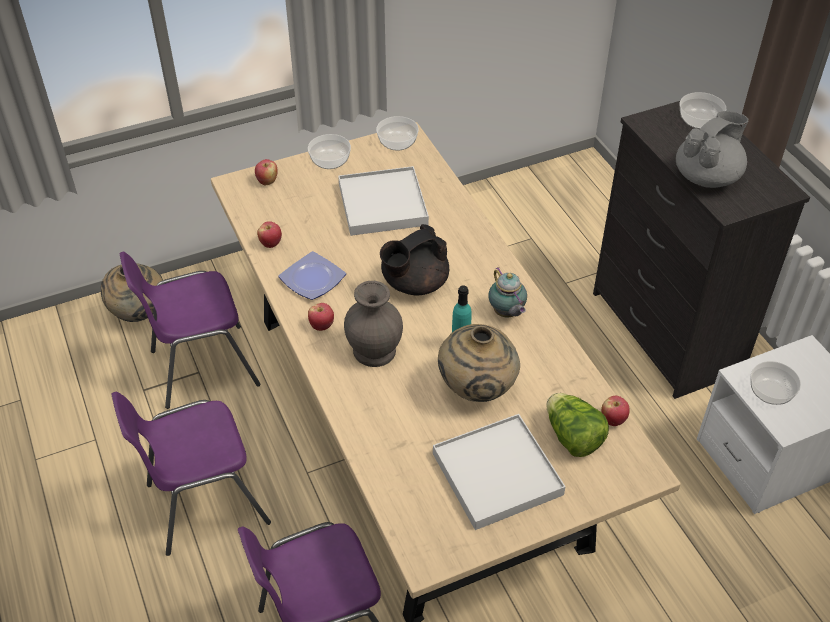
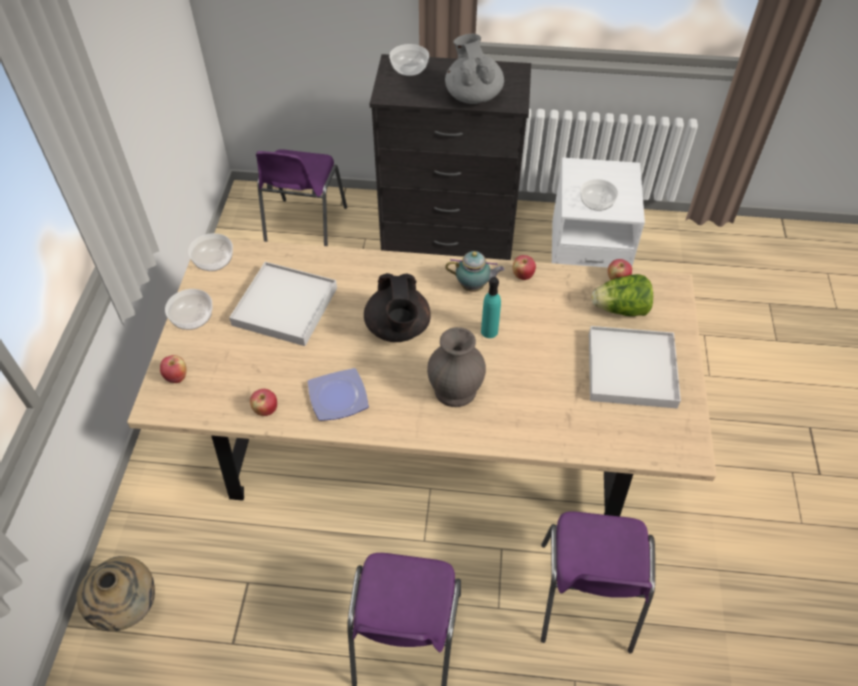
camera: 60 degrees left, 5 degrees up
(201, 367) = (244, 577): purple chair -> purple chair (304, 229)
(322, 326) = (400, 415): apple -> apple (522, 275)
(476, 390) = (541, 343): beige vase -> none

